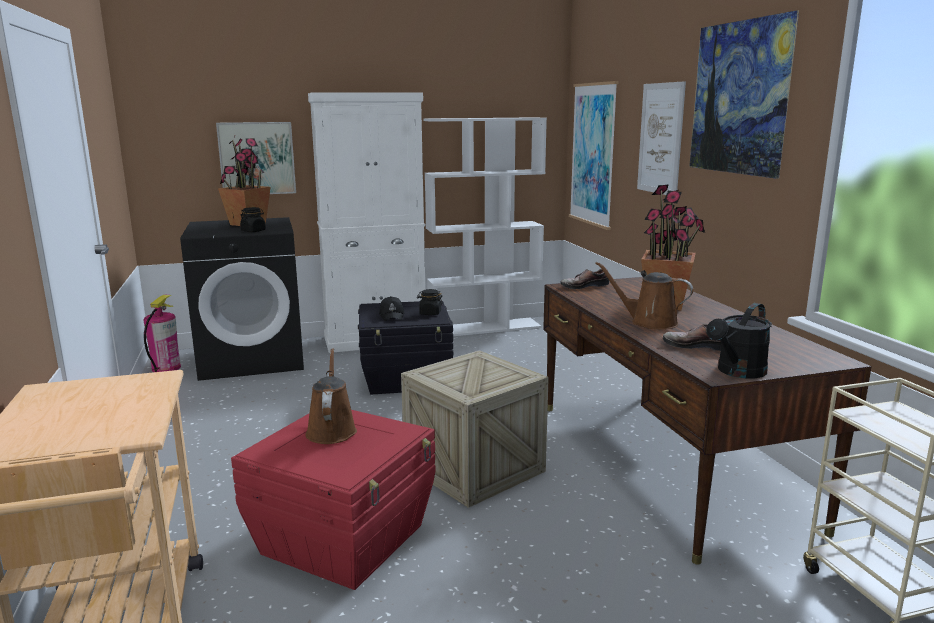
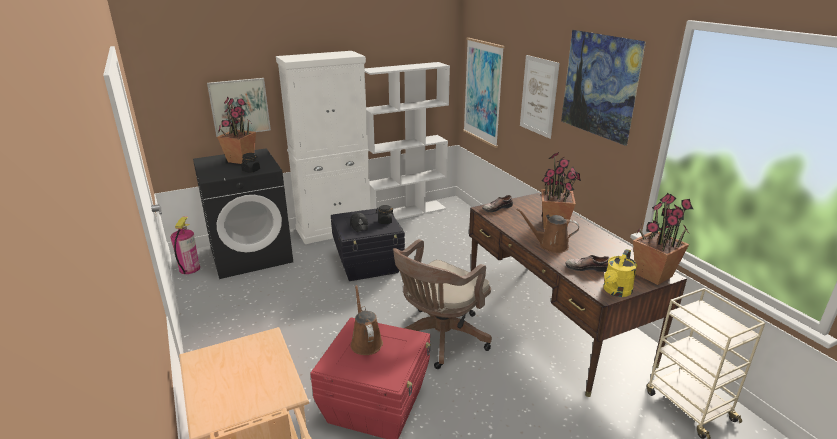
camera: 10 degrees left, 10 degrees up
(474, 468) = (439, 339): crate -> brown office chair
(737, 372) = (616, 291): black watering can -> yellow watering can
(811, 359) = (653, 275): none -> potted plant

